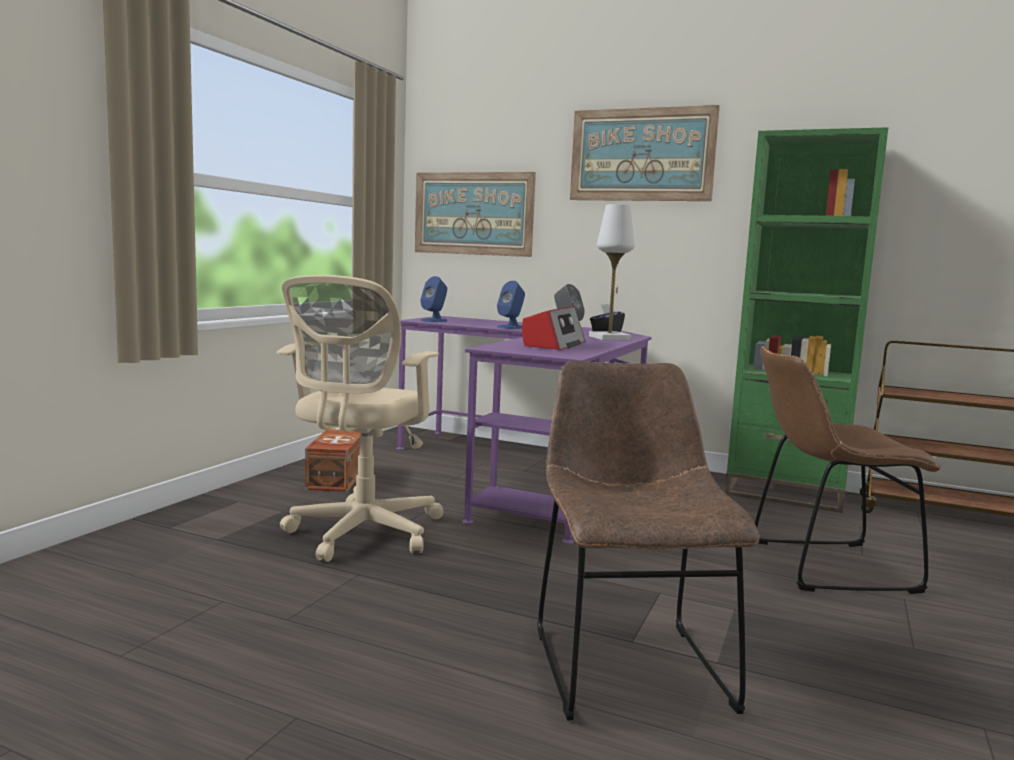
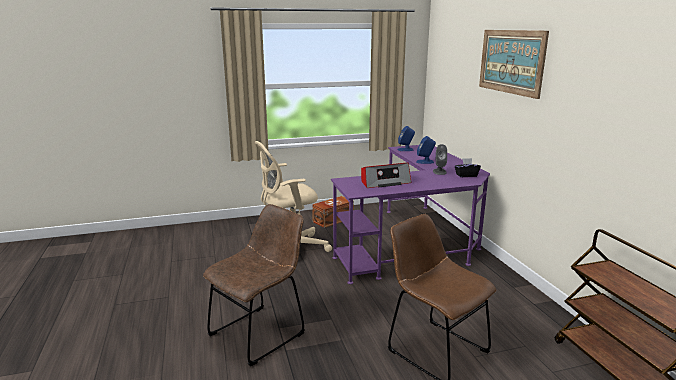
camera: 50 degrees right, 10 degrees up
(473, 213) = (446, 88): picture -> none
(609, 338) = (443, 181): white table lamp -> none
(784, 493) = (534, 309): green bookcase -> none

